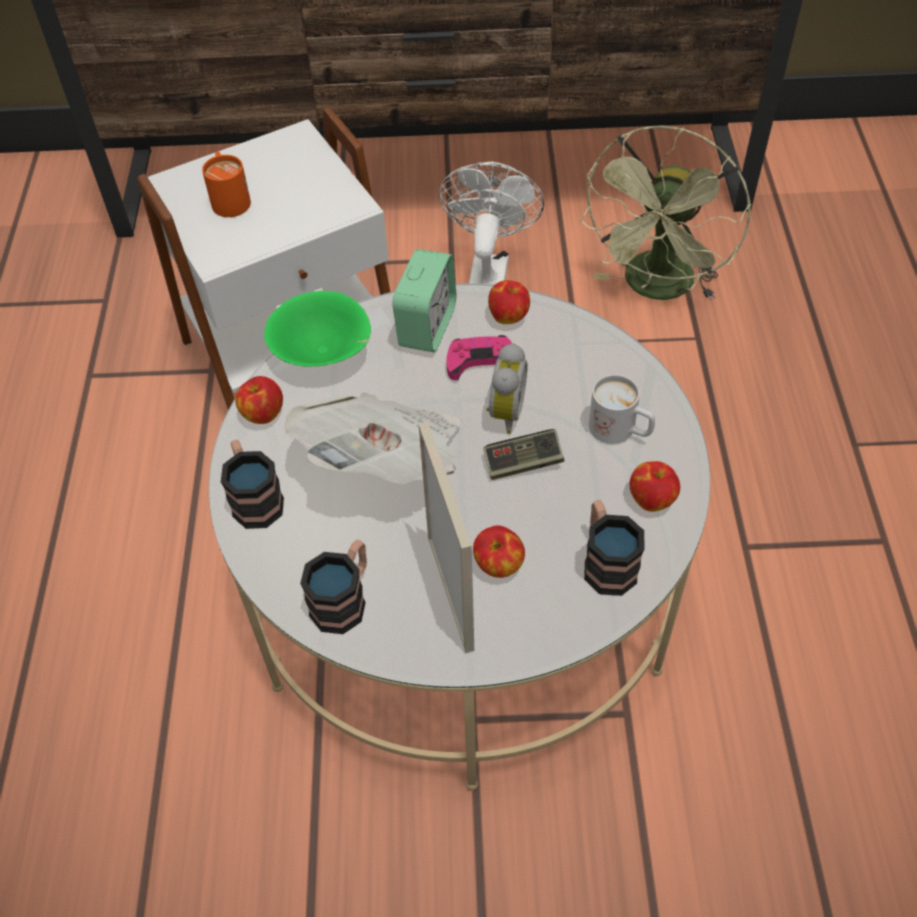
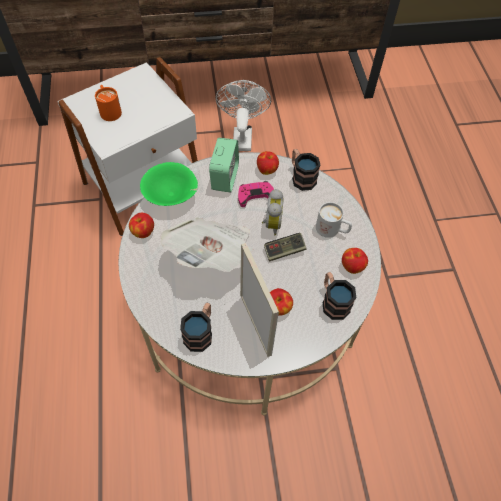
camera: 10 degrees left, 5 degrees up
(254, 498) = (145, 279): mug -> mug (301, 177)
(656, 289) = (329, 142): green fan -> none

